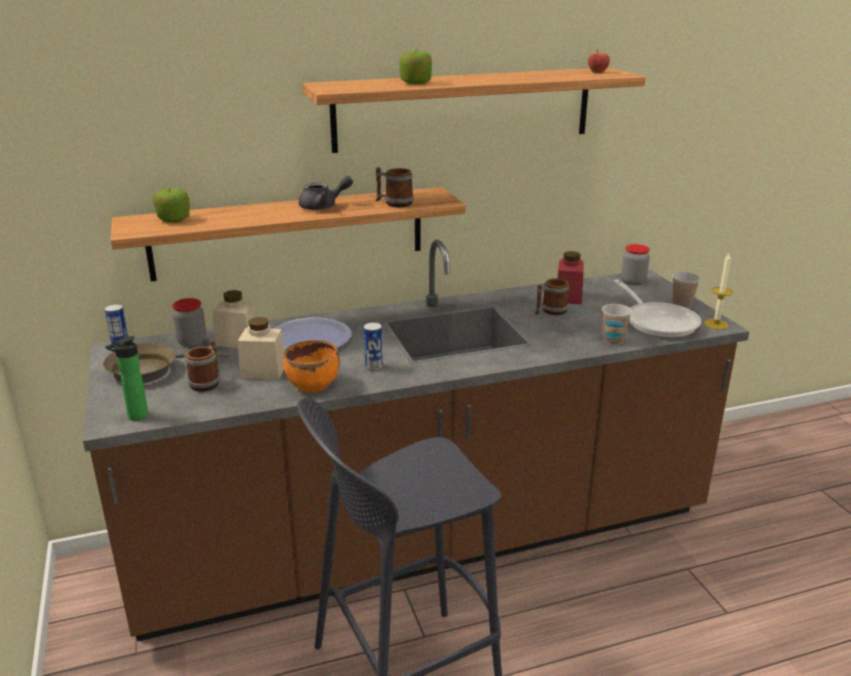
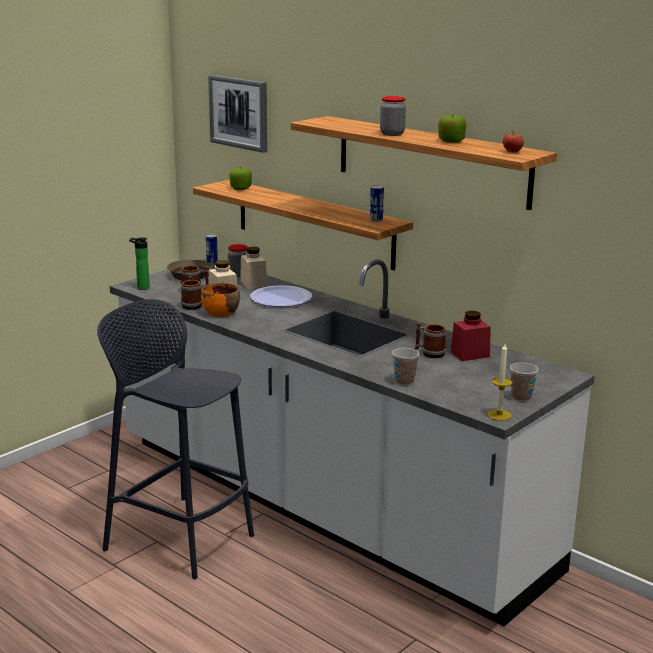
camera: 60 degrees right, 5 degrees down
(121, 109) = (239, 112): none -> picture
(323, 206) = (314, 207): grey teapot -> none
(373, 367) = (262, 322): can -> can (376, 220)
(394, 203) = (348, 218): mug -> mug (191, 305)
(415, 83) = (368, 129): apple -> apple (451, 141)
(425, 538) = (324, 505): brown counter -> white counter
(633, 281) = (548, 372): jar -> jar (392, 134)
(658, 322) = (468, 392): frying pan -> none

